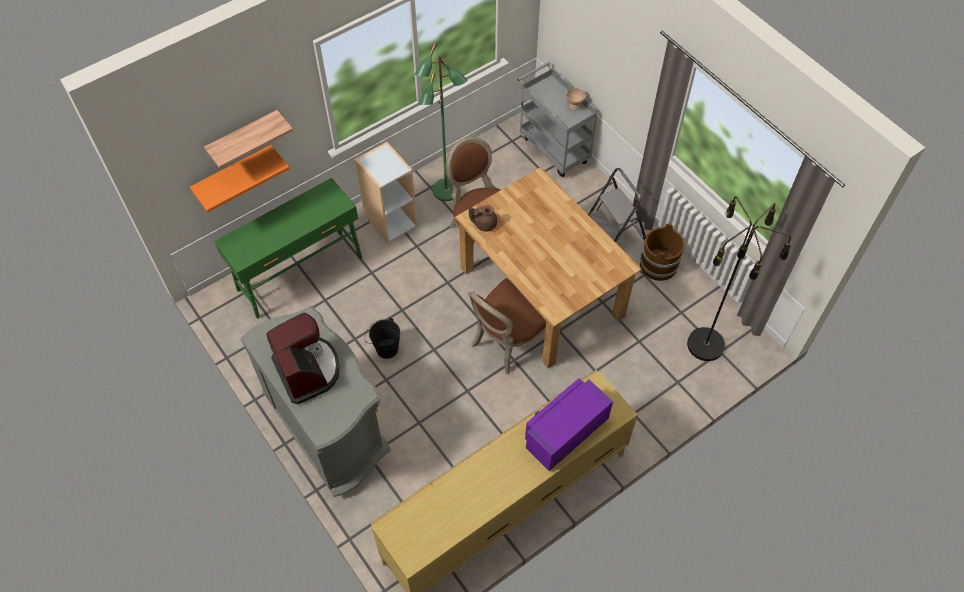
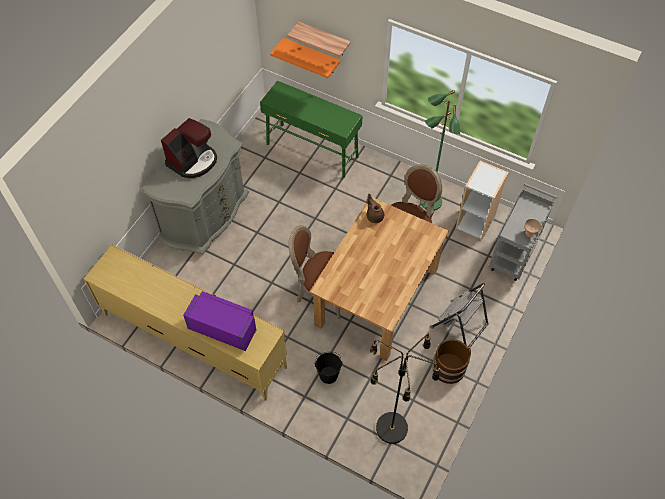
camera: 65 degrees right, 0 degrees up
(384, 348) = (280, 221): black bucket -> black bucket (328, 373)
(390, 220) = (384, 180): bookcase -> bookcase (476, 221)

